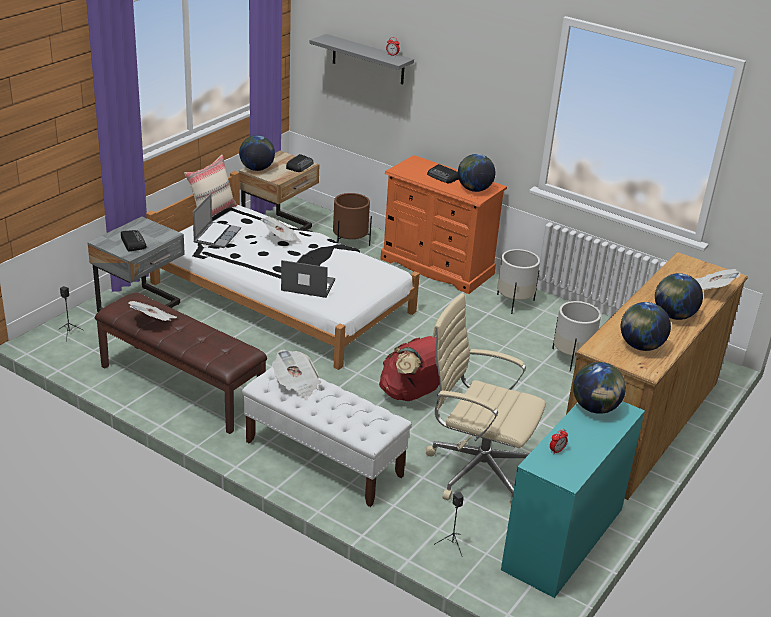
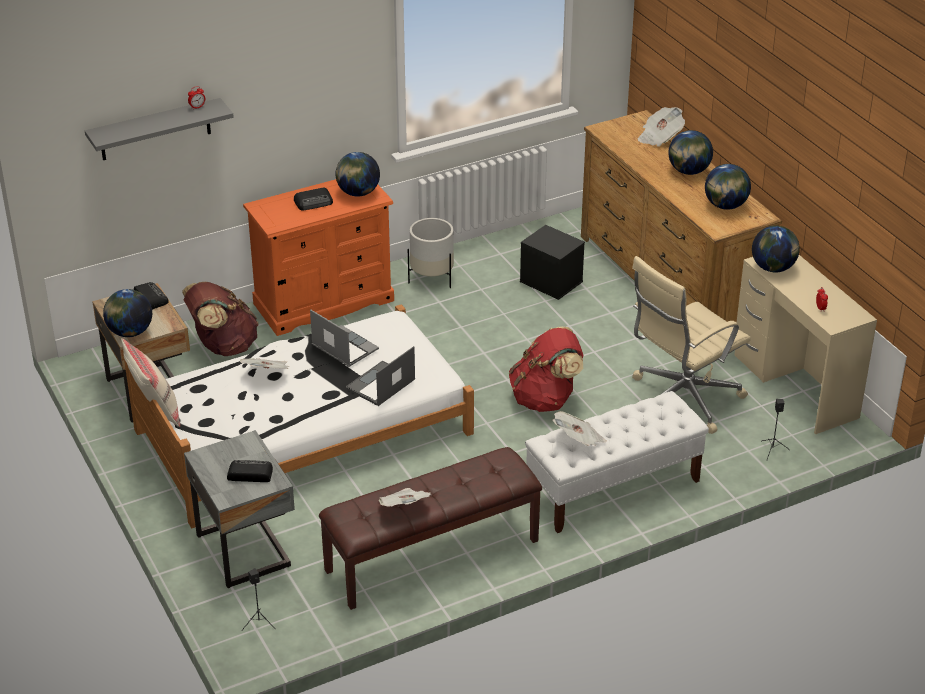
camera: 60 degrees left, 5 degrees up
(217, 235) = (220, 420): laptop -> laptop (343, 348)
(350, 243) = (223, 346): brown planter -> brown backpack
(564, 539) = (795, 386): turquoise desk -> beige desk
(571, 358) = (550, 281): white planter -> black storage box

